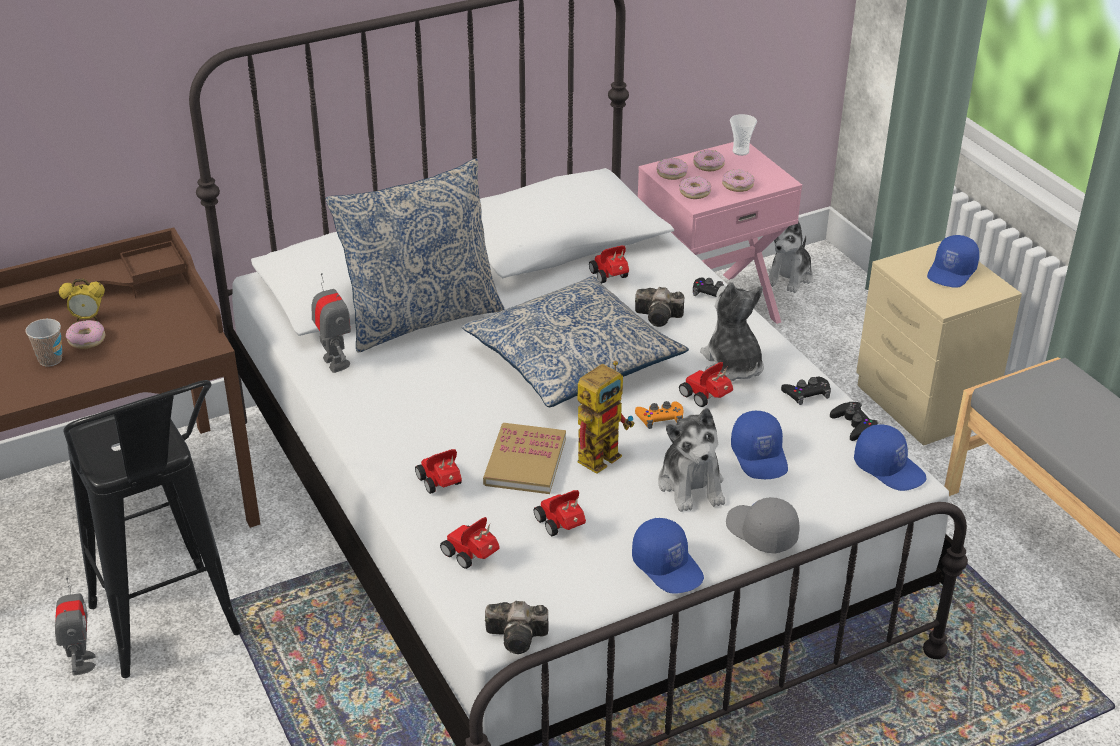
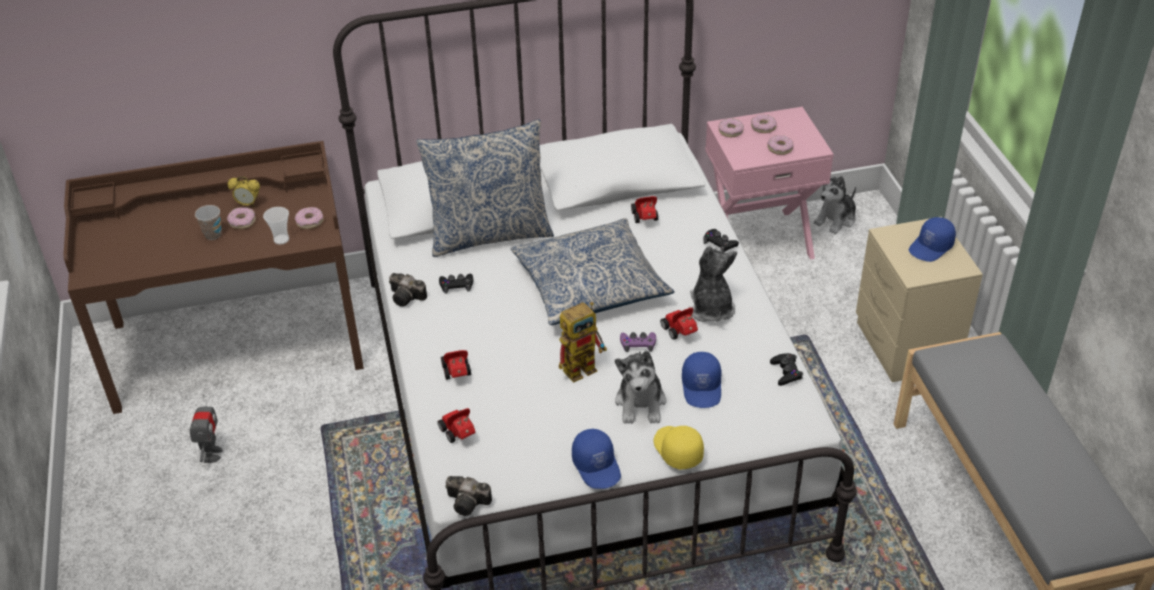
camera: 15 degrees right, 5 degrees up
(172, 636) = (278, 445): black stool -> none
(335, 362) = (415, 263): toy robot -> none
(525, 461) = (524, 364): book -> none
(562, 527) = (532, 421): toy car -> none
(660, 317) = (671, 258): camera -> camera (408, 297)
(660, 418) = (638, 344): orange game controller -> purple game controller
(694, 192) = (742, 151): donut -> donut (310, 222)
(740, 151) = (794, 118): cup -> cup (281, 239)
(760, 532) = (677, 450): grey cap -> yellow cap
(806, 394) = (759, 340): black game controller -> black game controller (456, 285)
(889, 468) = (799, 413): blue cap -> none

